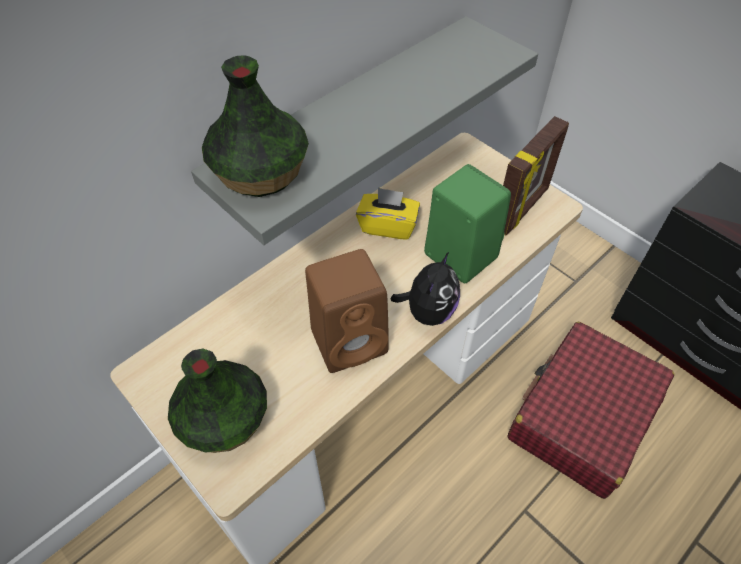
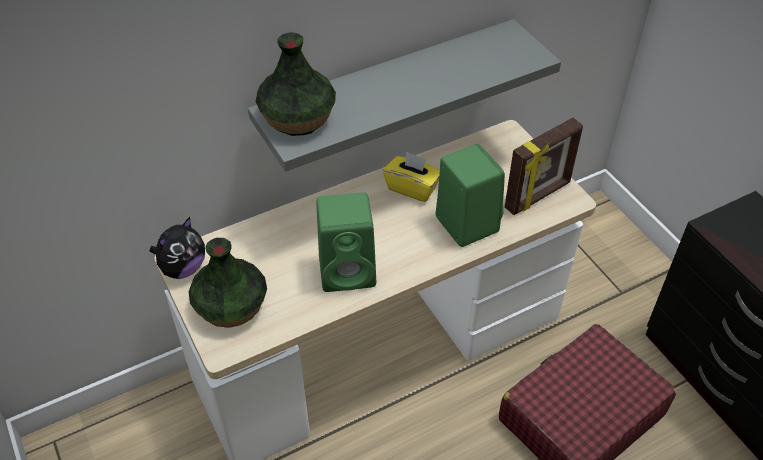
camera: 15 degrees right, 5 degrees down
(351, 340) = (349, 271): brown speaker -> green speaker
(428, 311) = (421, 262): plush toy -> plush toy (183, 268)

